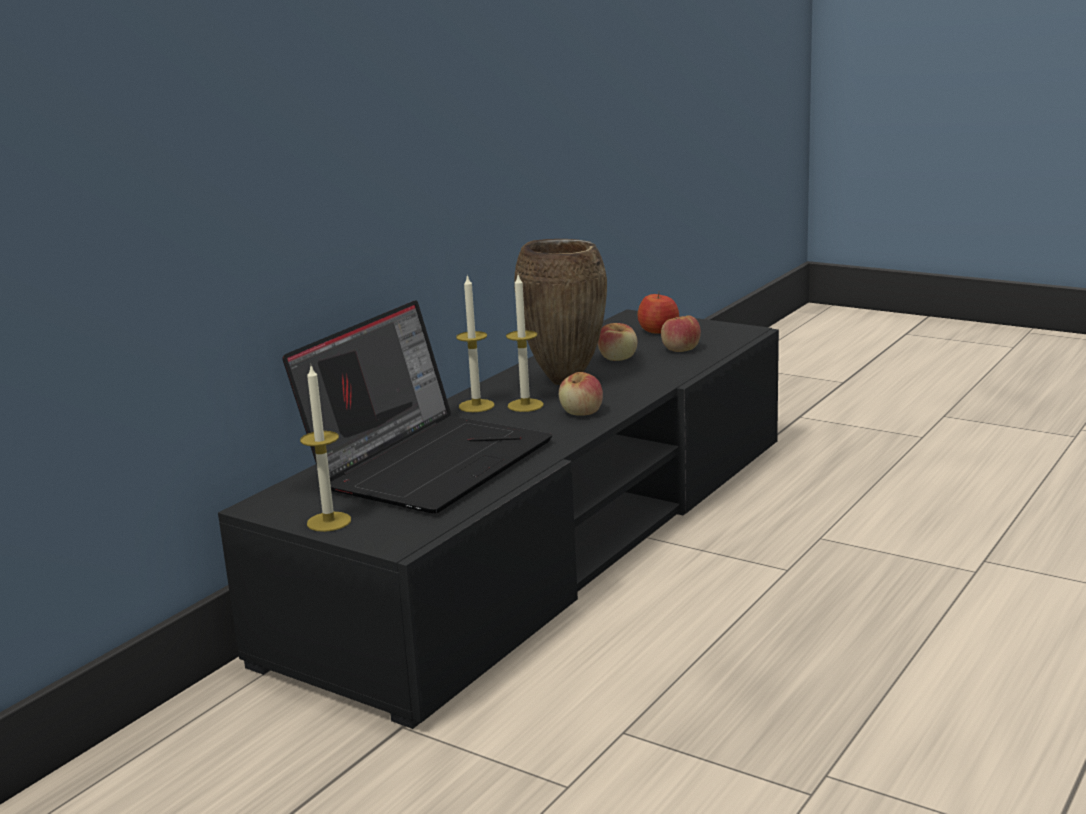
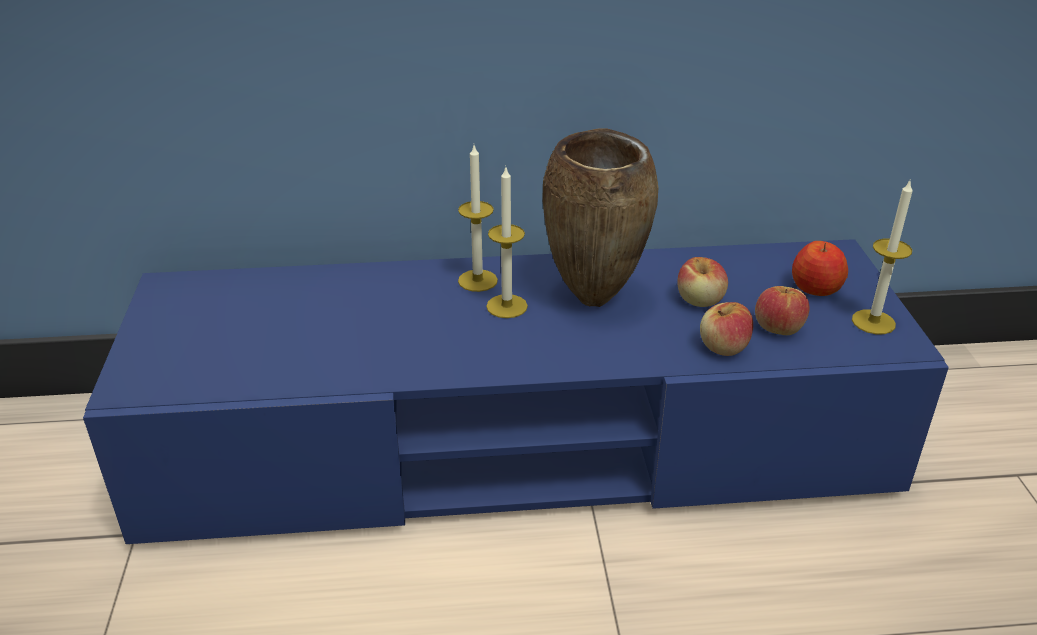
camera: 50 degrees right, 15 degrees up
(329, 522) = (151, 333): candle -> candle (873, 322)
(429, 462) = (319, 320): laptop -> none
(550, 542) = (518, 445): black tv stand -> blue tv stand
(581, 413) = (521, 348): apple -> apple (723, 347)

